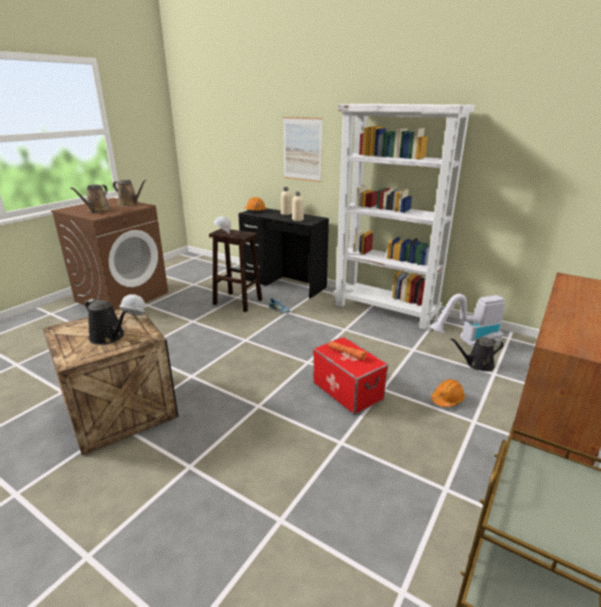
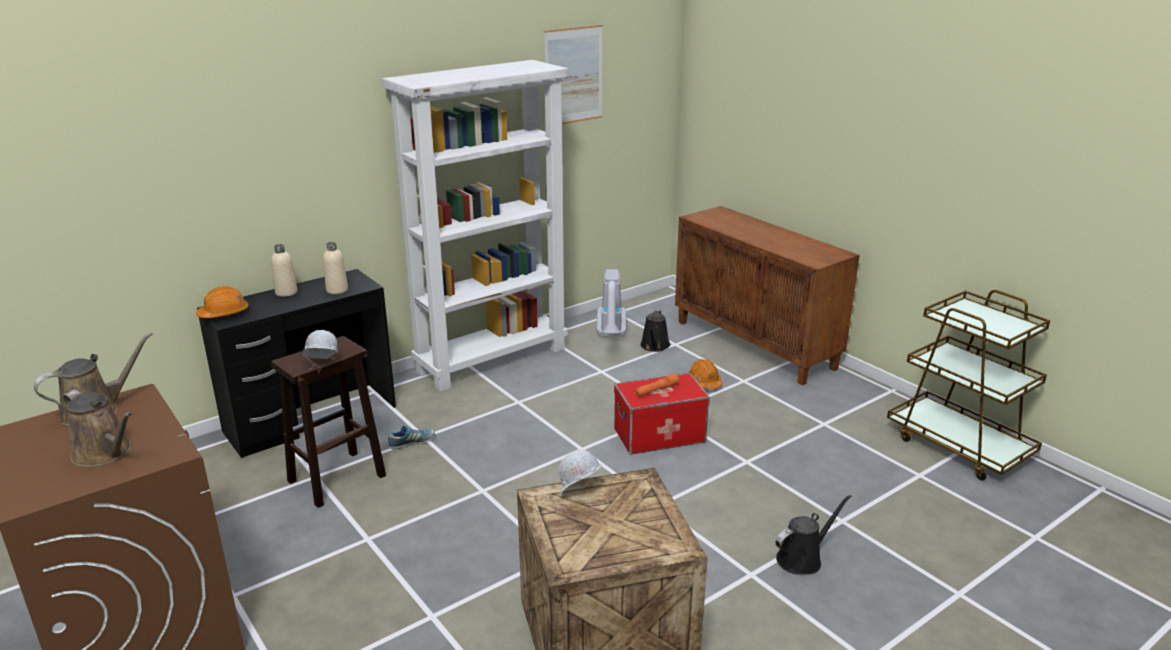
camera: 70 degrees left, 0 degrees up
(109, 337) = (623, 515): black watering can -> black watering can (802, 558)
(302, 149) = (282, 170): picture -> picture (573, 75)

